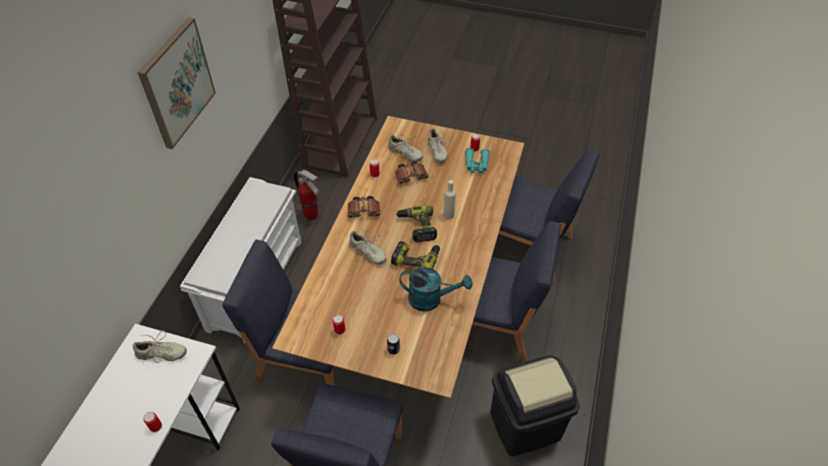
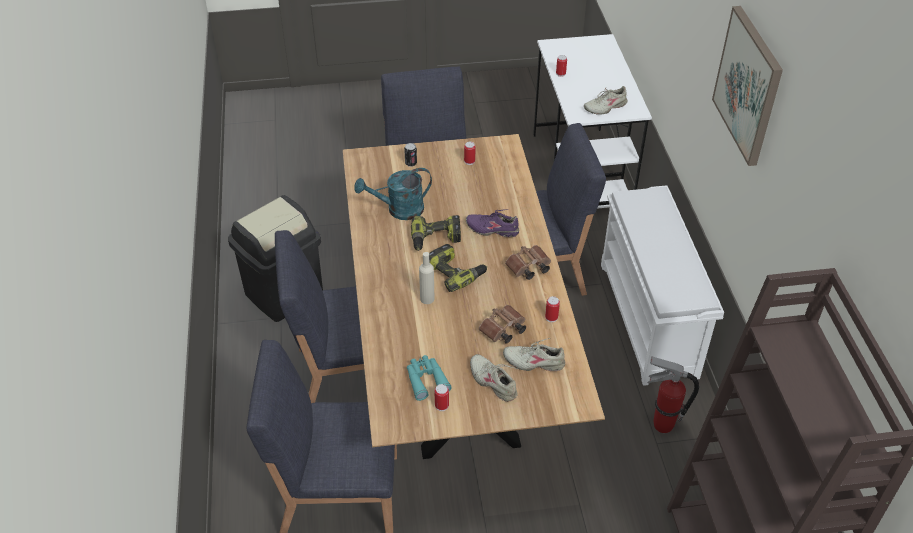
camera: 155 degrees right, 5 degrees down
(367, 252) = (492, 229): beige shoe -> purple shoe

